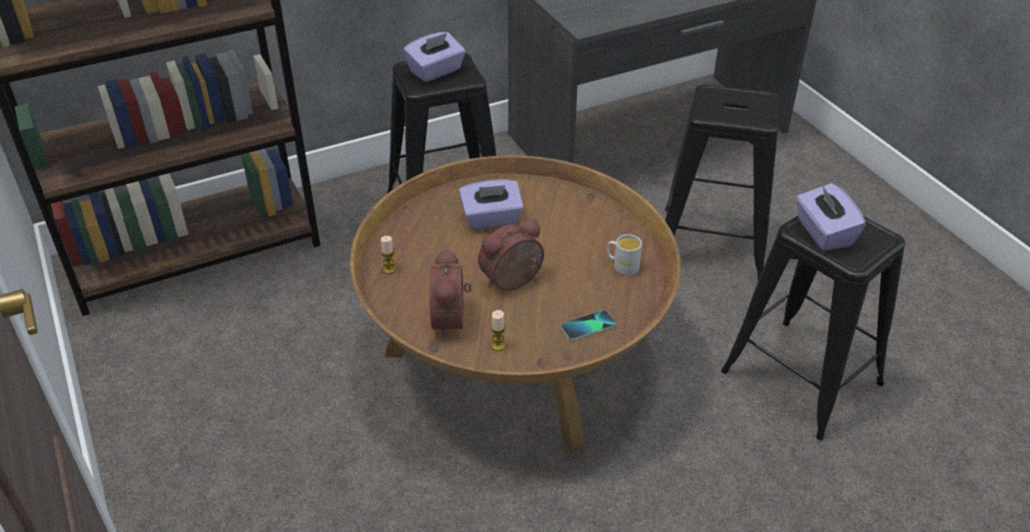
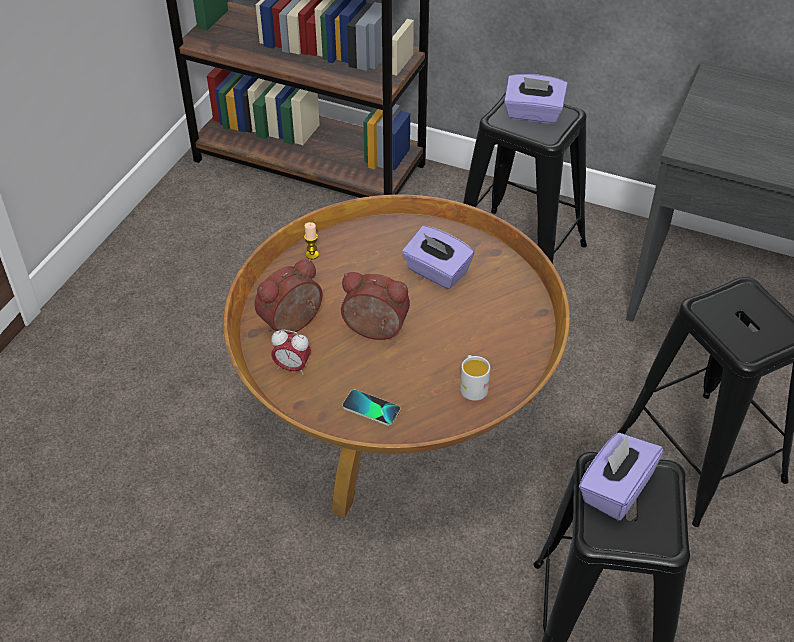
camera: 50 degrees right, 5 degrees up
(498, 345) = (292, 367): candle -> alarm clock

